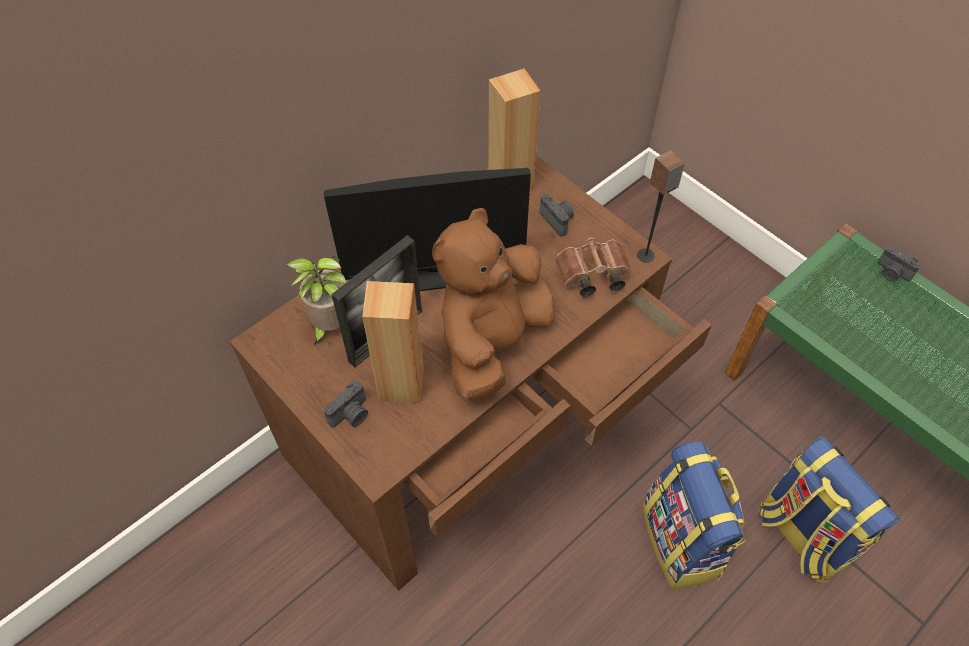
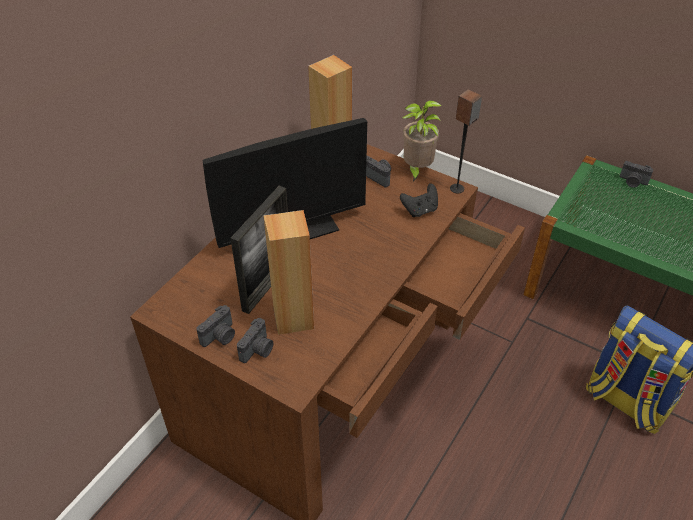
camera: 15 degrees left, 10 degrees down
(316, 388) = (220, 336): none -> camera
(330, 326) = (216, 287): potted plant -> potted plant (416, 170)
(491, 341) = (357, 272): brown plush toy -> none
(591, 276) = (420, 210): brown binoculars -> black game controller
(682, 541) = (535, 429): backpack -> none

